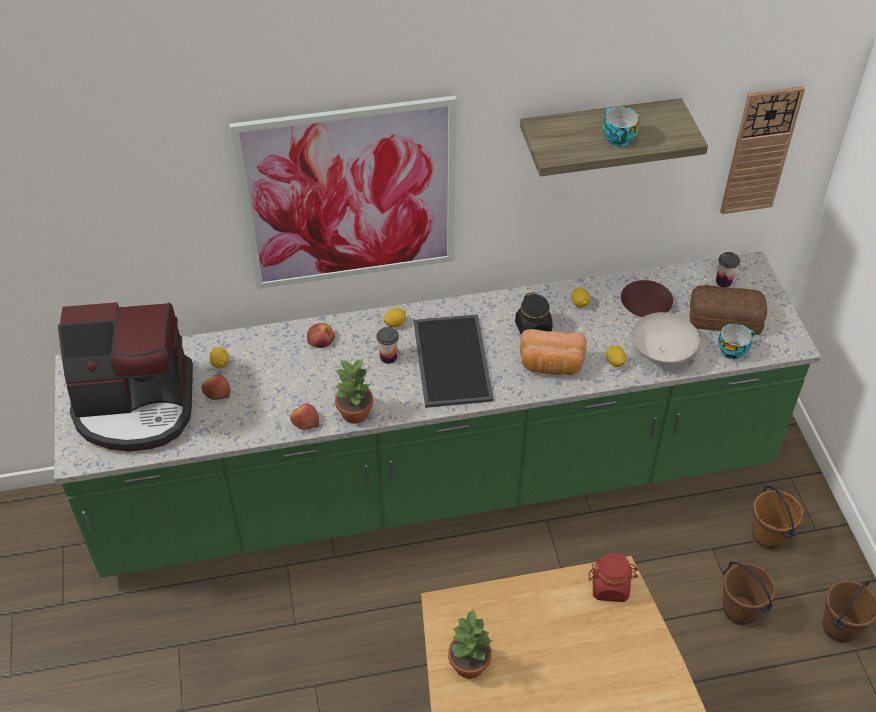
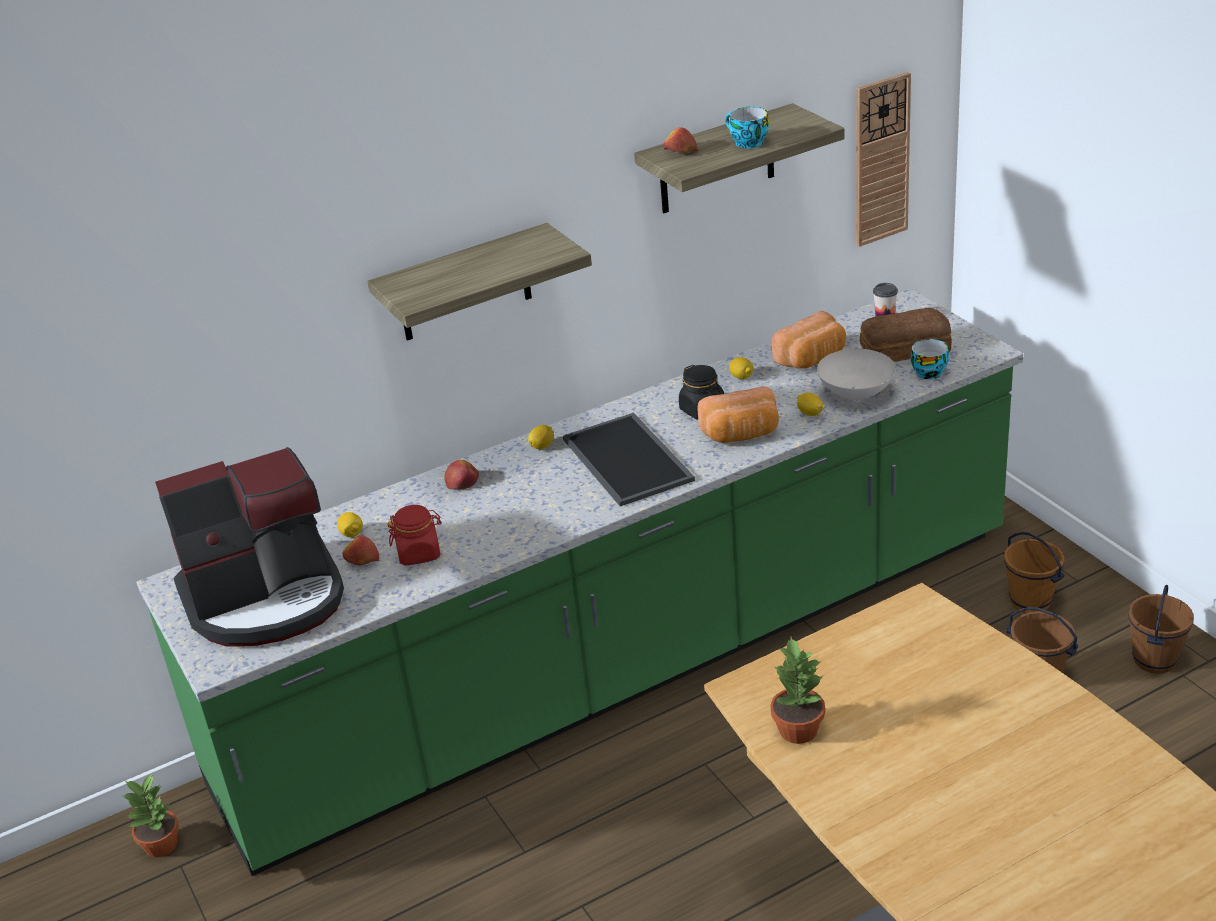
camera: 15 degrees left, 15 degrees down
(305, 421) = (484, 556): apple -> apple (680, 151)
(350, 195) = (464, 284): picture -> shelf
(355, 413) = (541, 533): potted plant -> potted plant (162, 845)
(388, 357) = (551, 476): cup -> none
(610, 587) = (916, 615): red jar -> red jar (419, 553)
(645, 303) = (812, 359): brown plate -> bread

